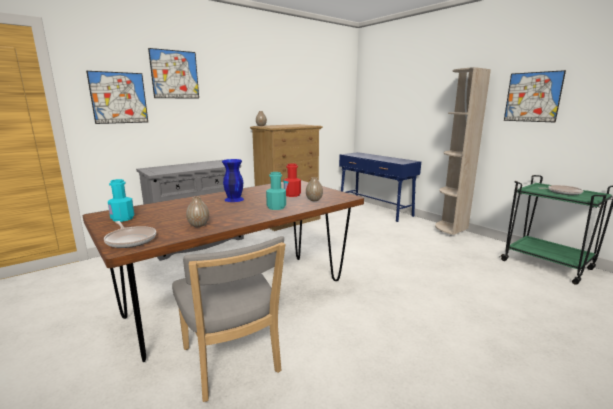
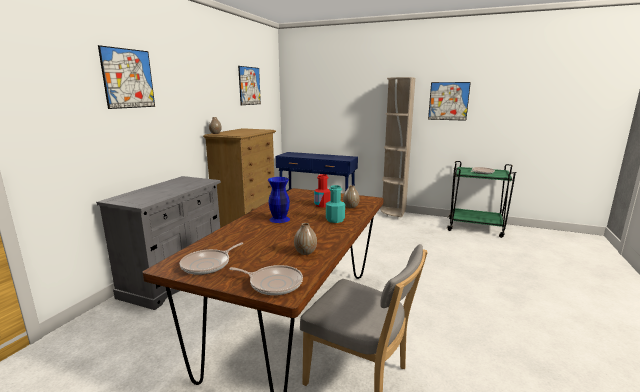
camera: 30 degrees left, 0 degrees up
(119, 98) = (67, 111): picture -> picture (249, 86)
(123, 218) = (208, 264): turquoise bottle -> frying pan

